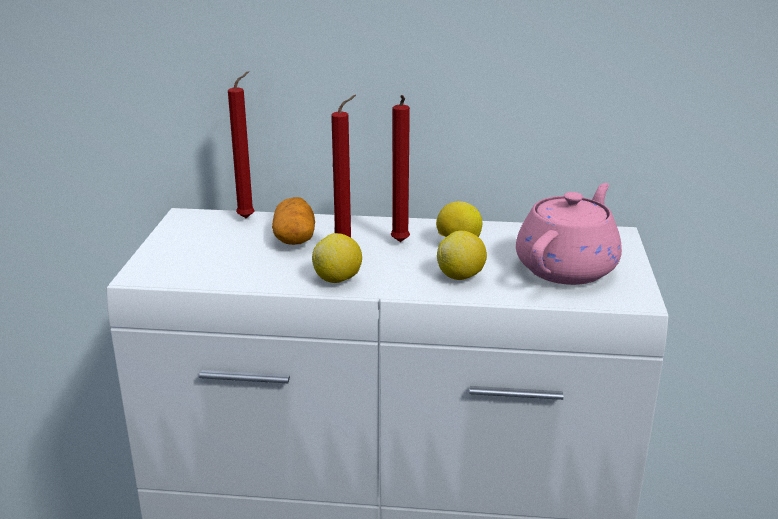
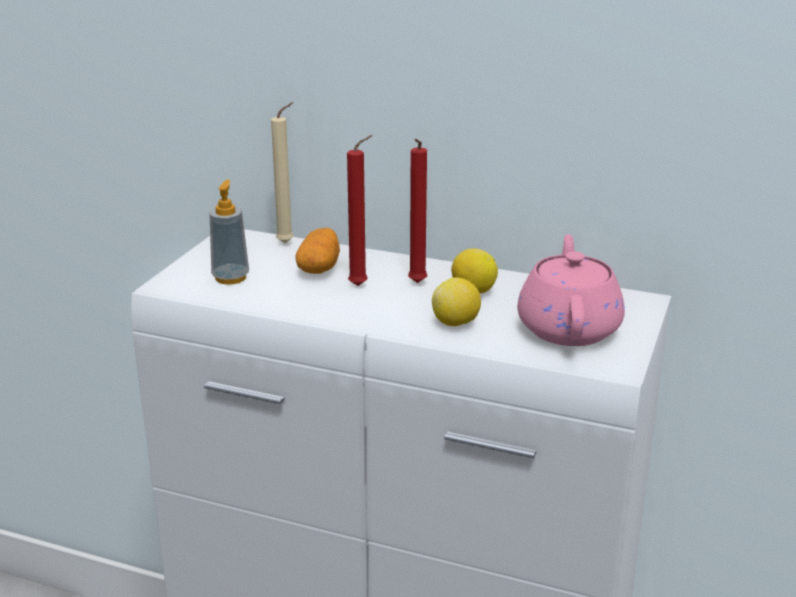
camera: 15 degrees right, 0 degrees up
(208, 258) = (230, 277): none -> soap dispenser
(248, 217) = (288, 243): red candle -> beige candle
(338, 279) = (338, 311): lemon -> none
(567, 267) = (568, 327): pink teapot -> pink teapot turned 45 degrees counterclockwise

